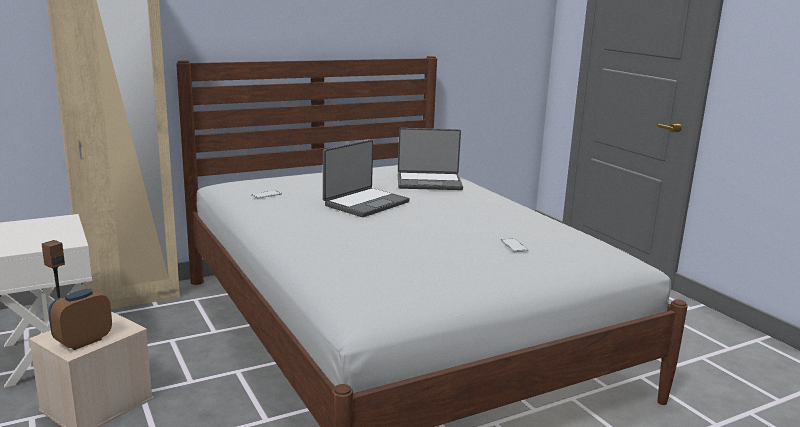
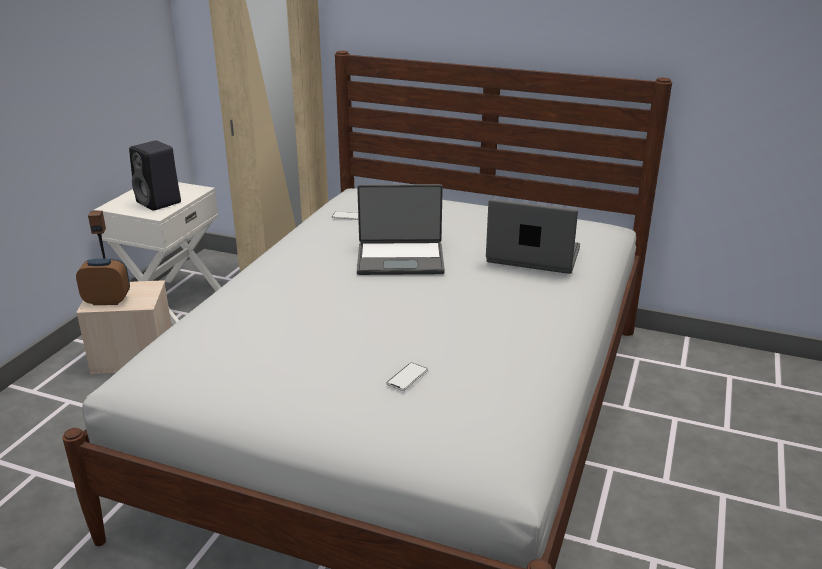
camera: 50 degrees right, 10 degrees up
(50, 235) = (160, 203): none -> black speaker
(429, 182) = (532, 256): laptop -> laptop turned 150 degrees clockwise

